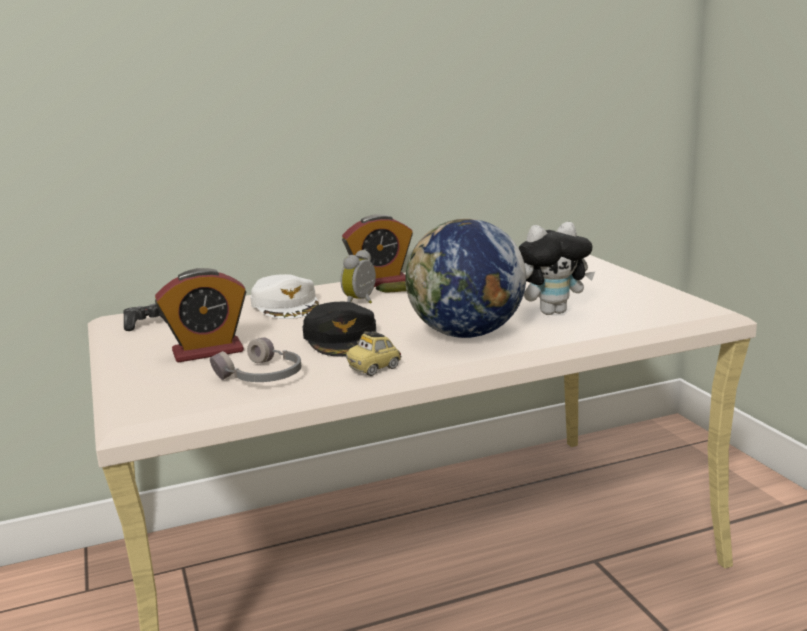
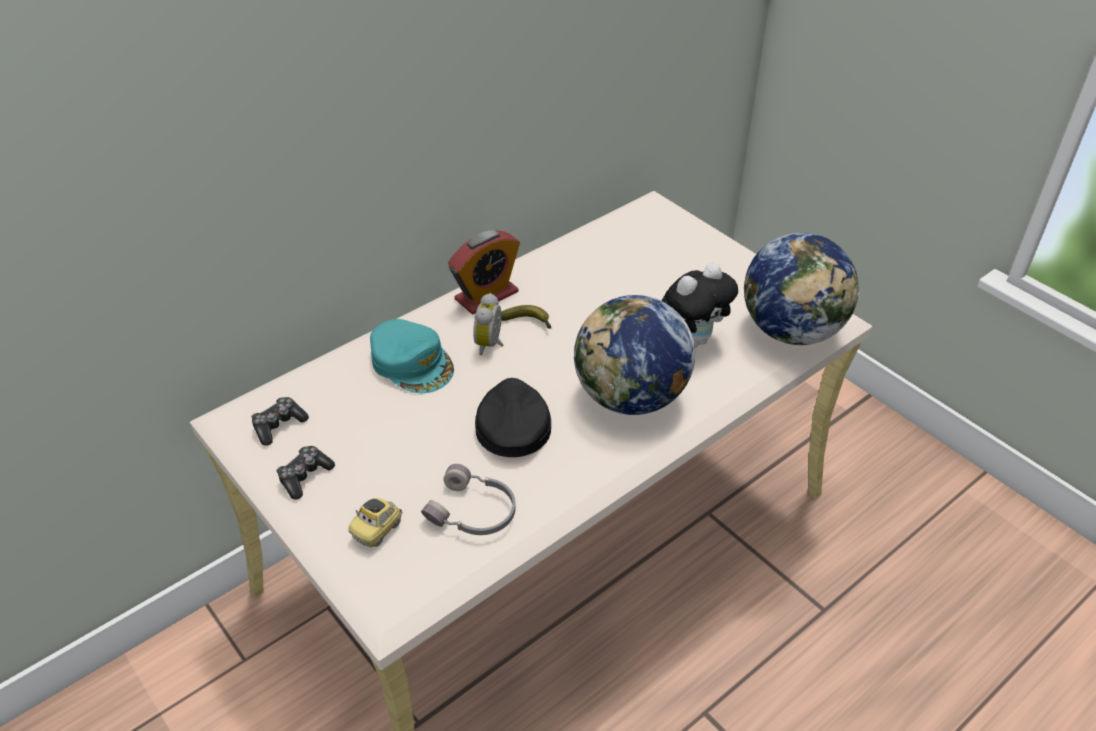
camera: 20 degrees left, 25 degrees up
(140, 347) = (304, 476): none -> game controller
(208, 351) = (386, 473): alarm clock -> none
(286, 305) = (412, 362): white cap -> turquoise cap
(342, 338) = (512, 424): black cap -> black cap turned 150 degrees counterclockwise
(374, 369) = (576, 478): toy car -> toy car (377, 530)
(661, 313) = (792, 330): none -> globe

